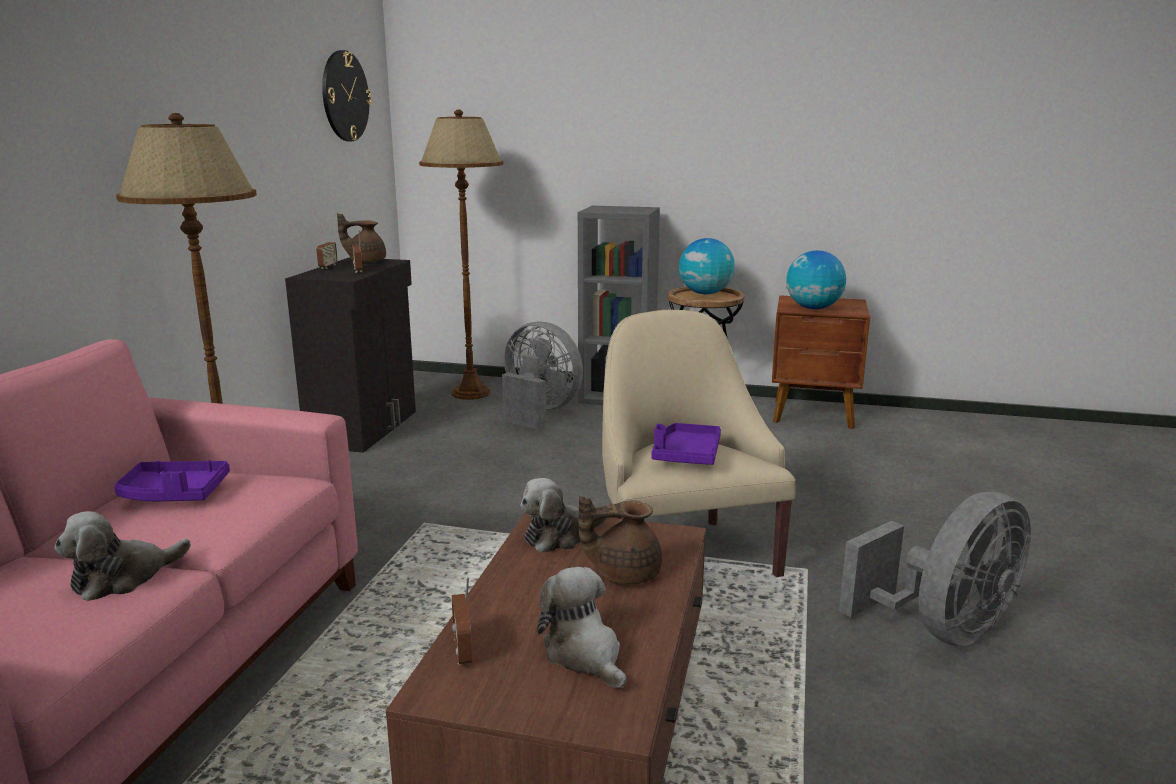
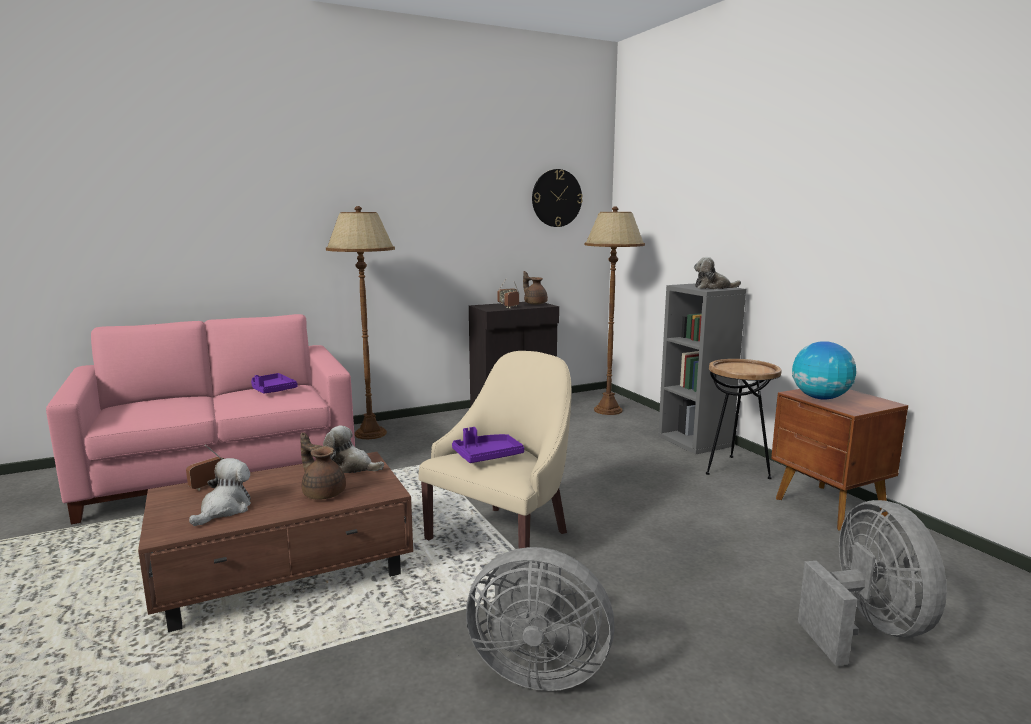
camera: 50 degrees right, 5 degrees down
(123, 578) = (192, 410): plush toy -> plush toy (713, 287)
(538, 412) = (620, 433): grey fan -> grey fan (866, 628)
(705, 293) = (751, 367): globe -> none

